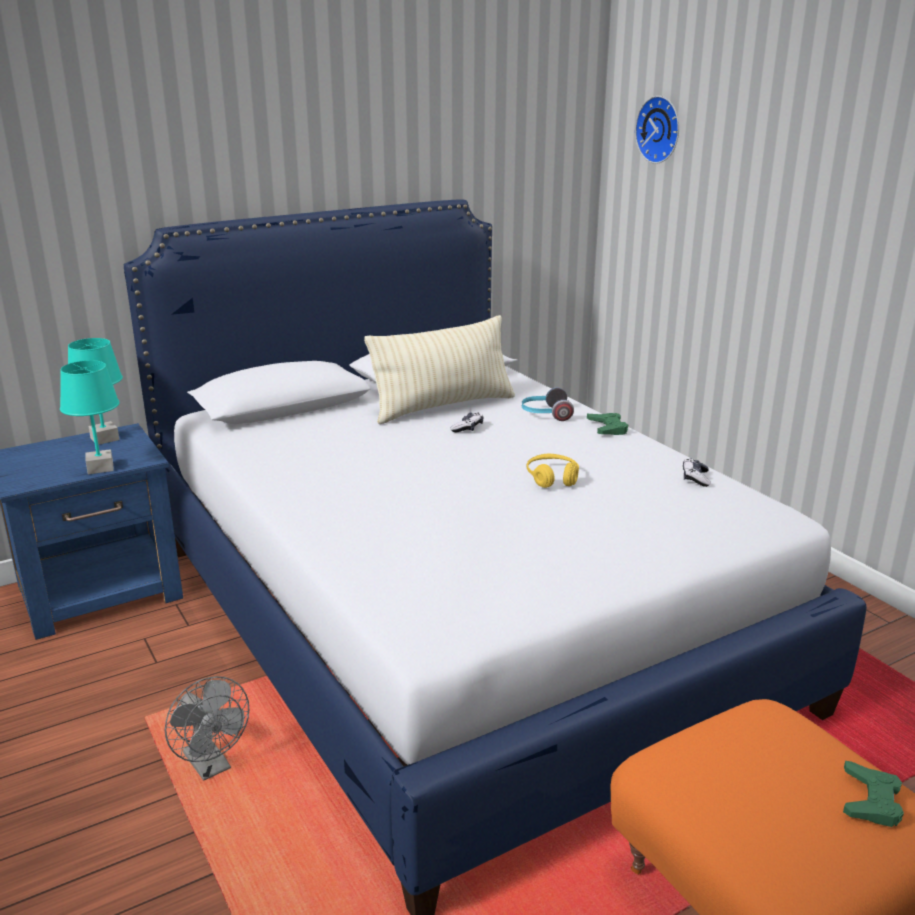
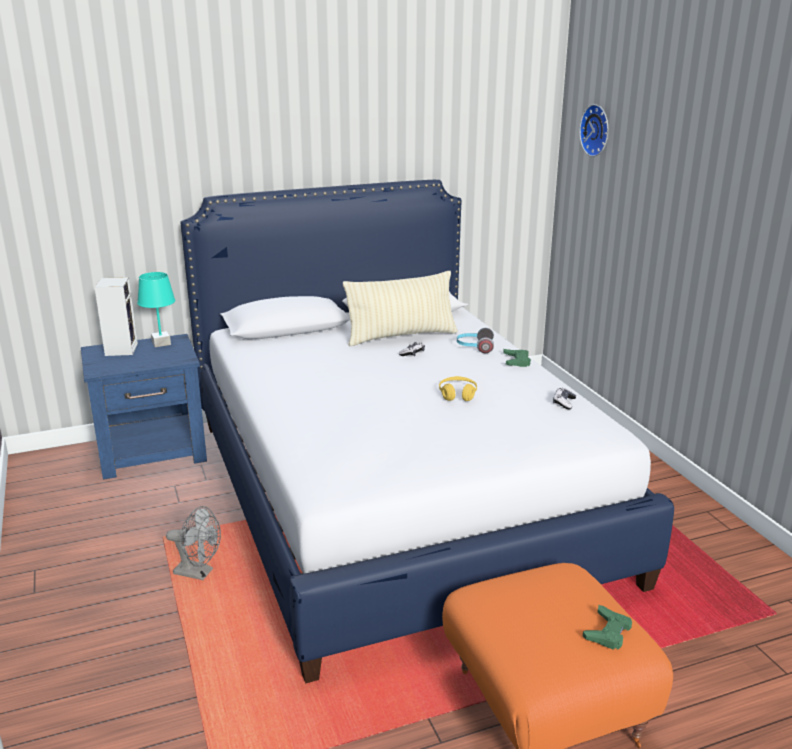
camera: 10 degrees right, 0 degrees up
(47, 451) = (121, 349): none -> speaker
(101, 468) = (153, 363): turquoise table lamp -> none
(211, 767) = (199, 573): grey fan -> grey fan turned 45 degrees counterclockwise

